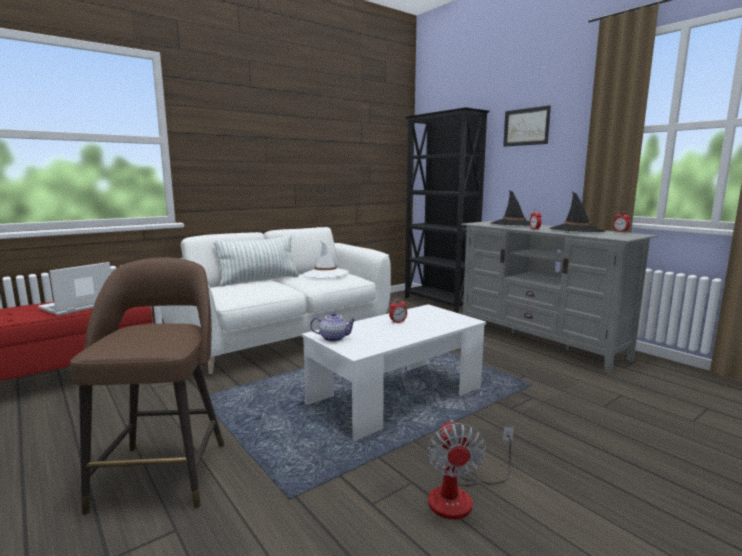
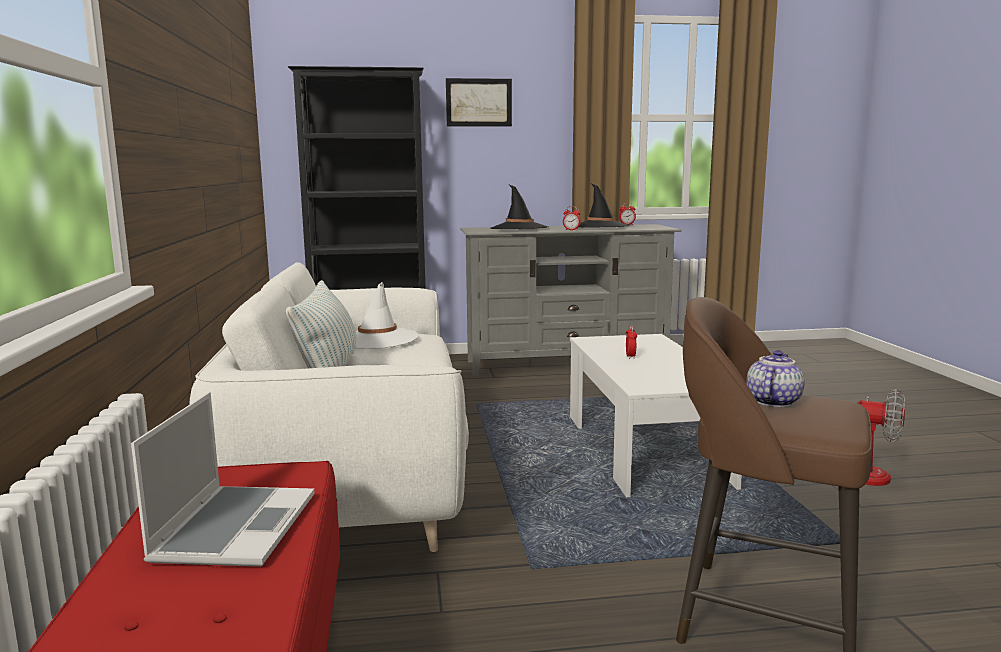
camera: 60 degrees left, 0 degrees up
(77, 306) = (235, 527): laptop -> laptop turned 150 degrees counterclockwise
(334, 338) = (665, 385): teapot -> teapot (772, 401)

